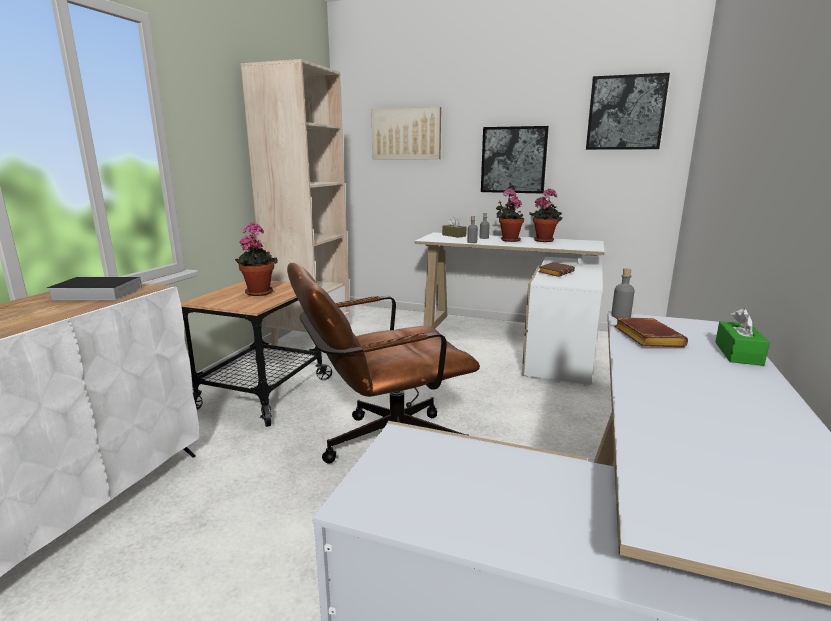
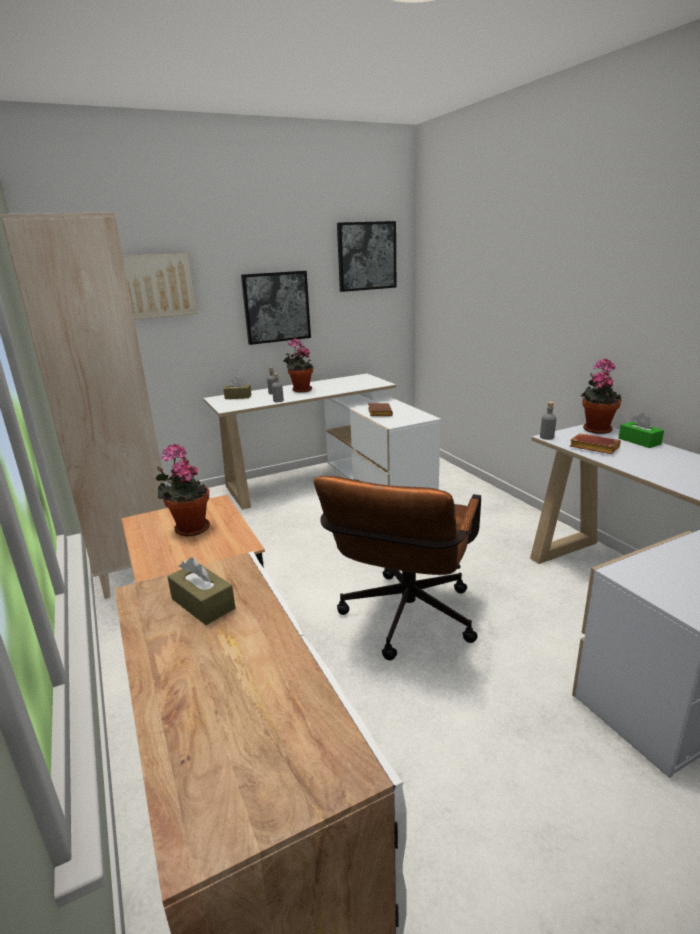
camera: 45 degrees left, 5 degrees up
(94, 294) = (203, 604): book -> brown tissue box
(544, 240) = (327, 383): potted plant -> potted plant (596, 429)

